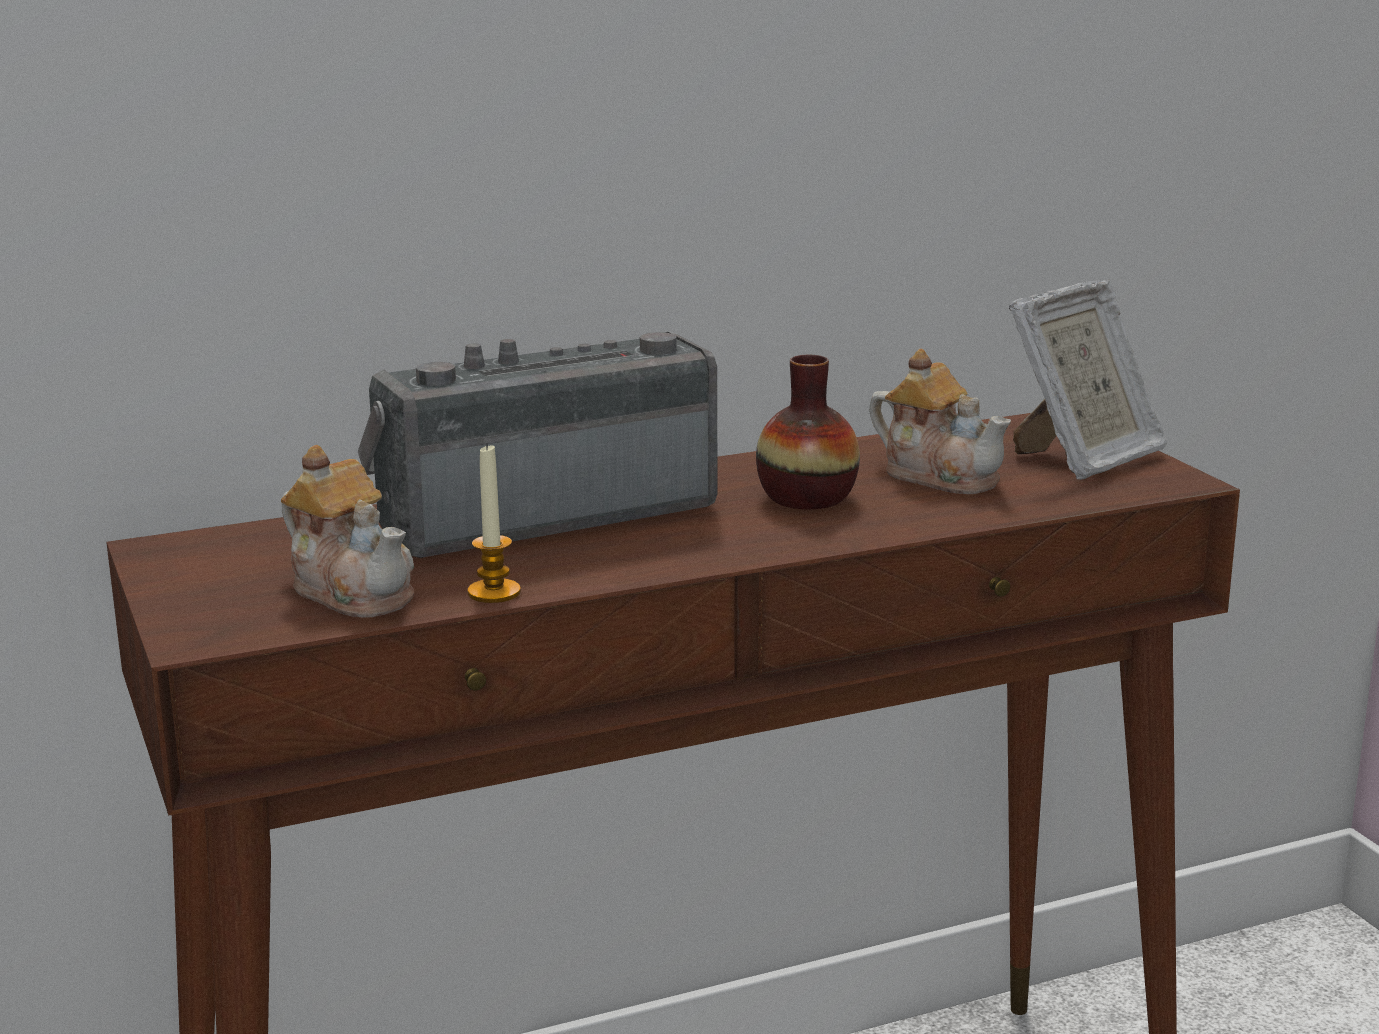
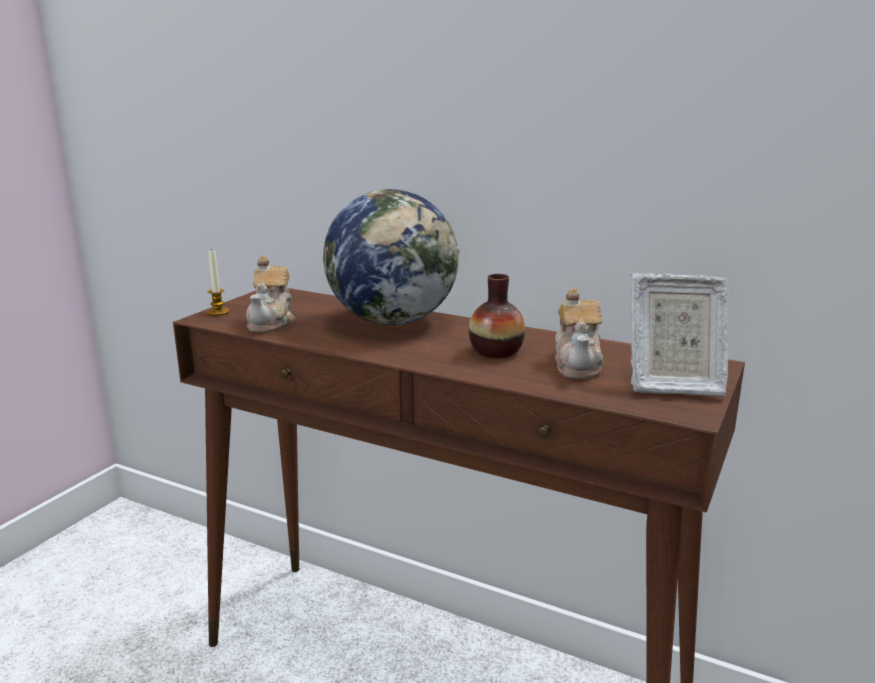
camera: 50 degrees right, 0 degrees up
(494, 592) = (301, 338): candle -> candle (218, 312)
(544, 514) = (393, 321): radio -> globe

